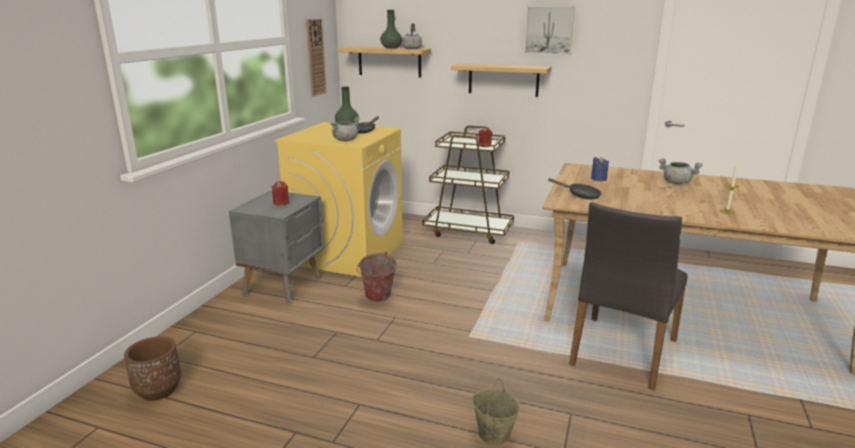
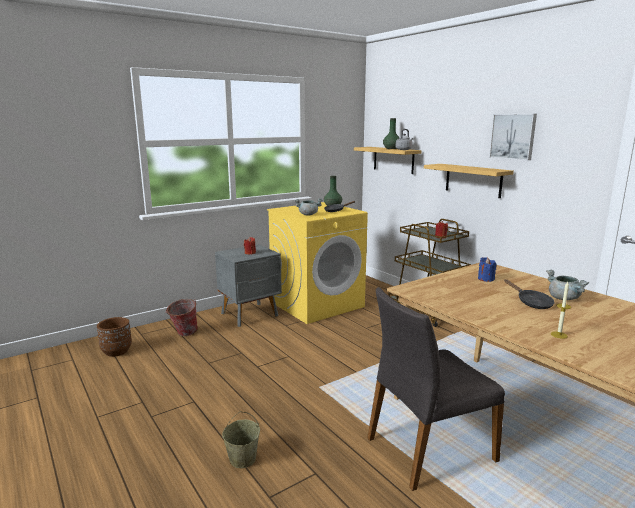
camera: 35 degrees right, 5 degrees down
(315, 57) = (334, 153): wall clock -> none
(377, 299) = (294, 340): bucket -> bucket (183, 334)
(580, 195) = (436, 288): black frying pan -> black frying pan (531, 303)

